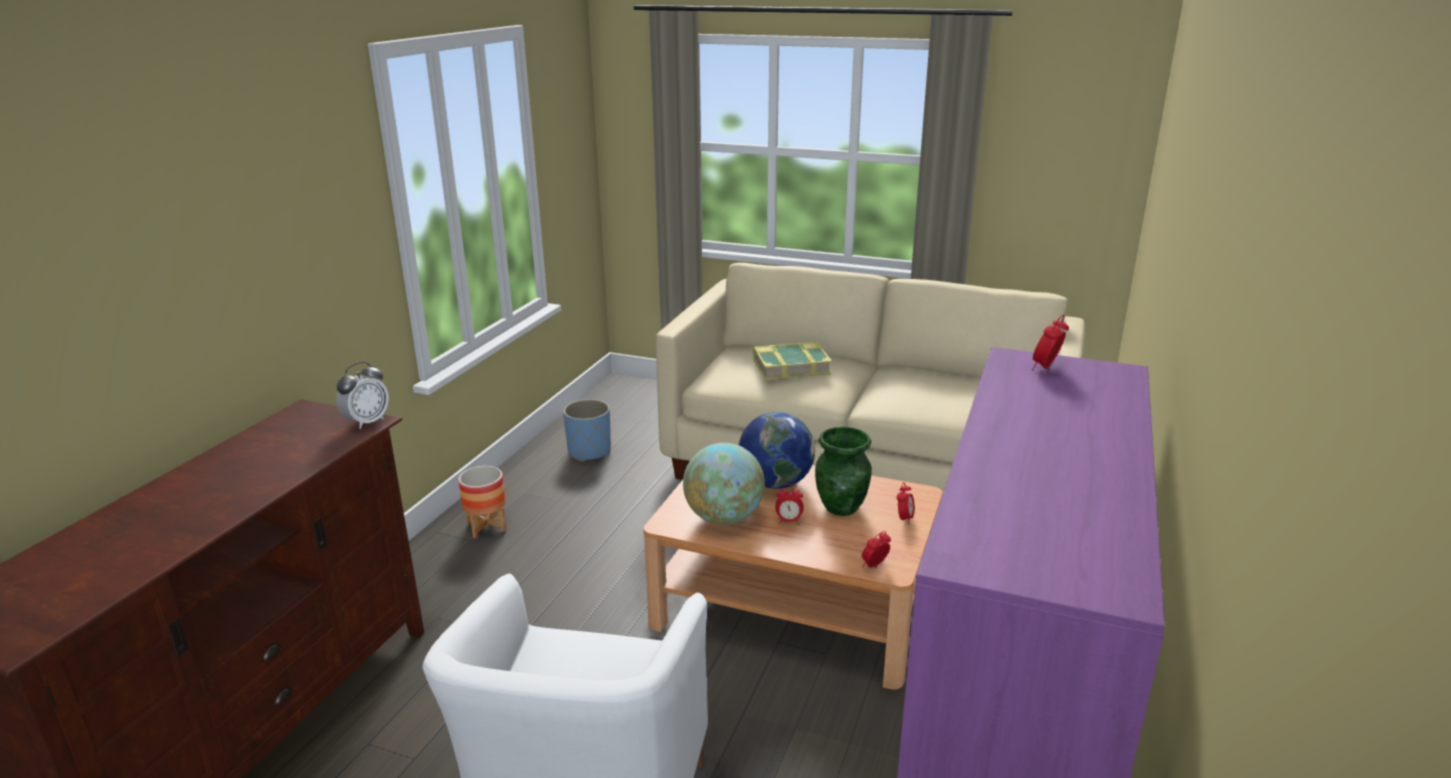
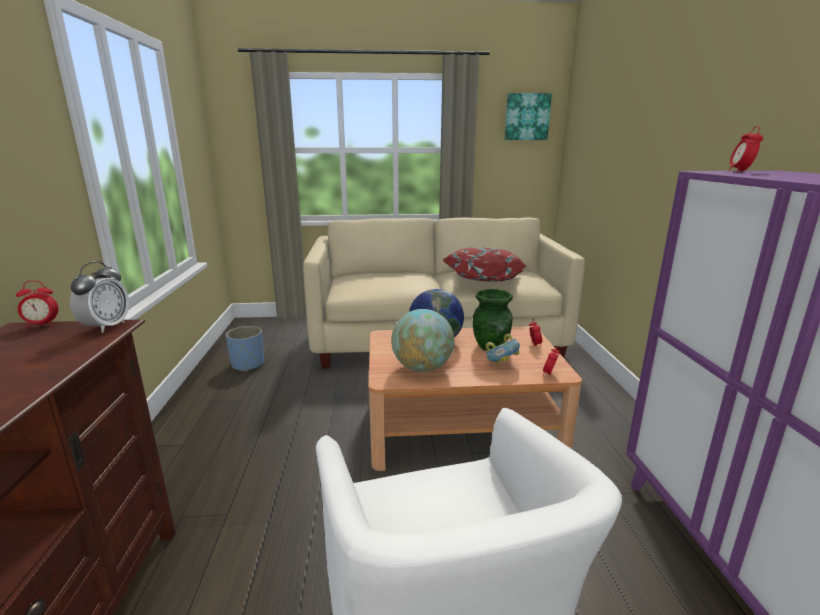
camera: 25 degrees left, 5 degrees down
(487, 527) = (192, 431): planter -> none
(789, 521) = (467, 361): alarm clock -> alarm clock (42, 325)
(791, 367) = (392, 277): book -> none
(827, 536) = (501, 364): none -> bowl
(921, 399) = (484, 282): none -> red pillow
(1084, 115) = (527, 117): none -> picture

